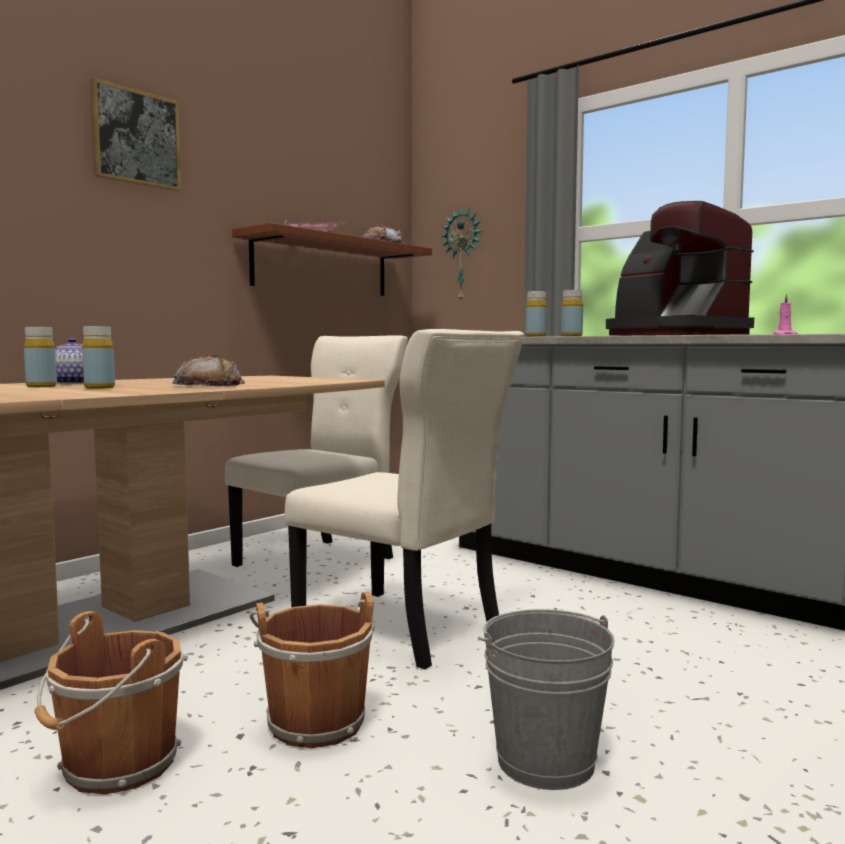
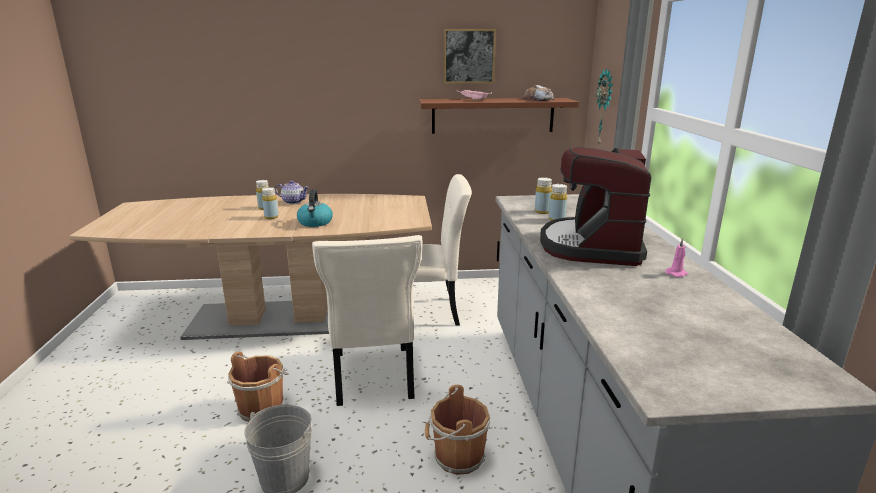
camera: 45 degrees right, 15 degrees up
(116, 767) = (194, 391): brown bucket -> brown bucket (456, 457)
(136, 138) = (353, 54): picture -> picture (469, 56)
(209, 385) = (315, 223): bread -> kettle

